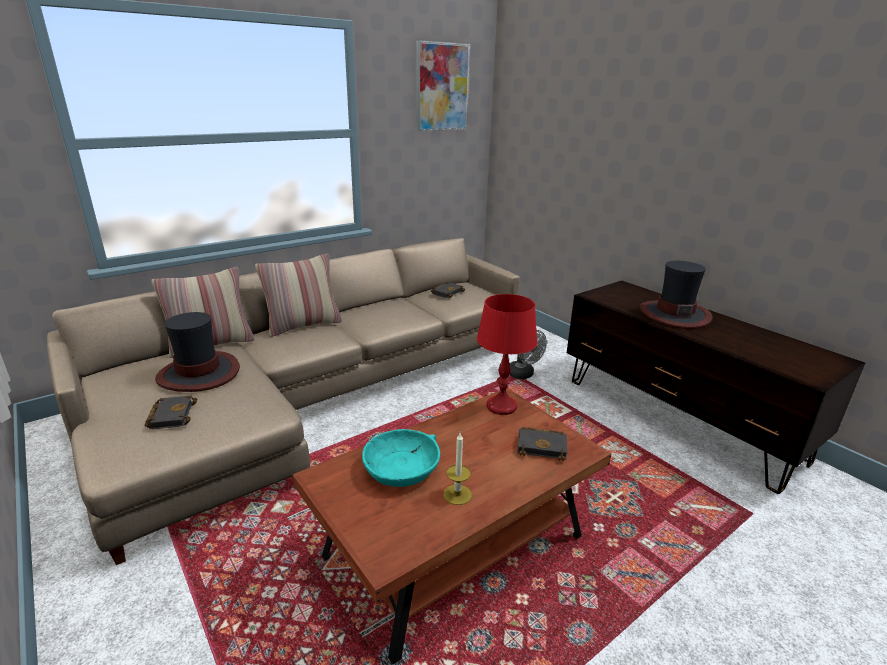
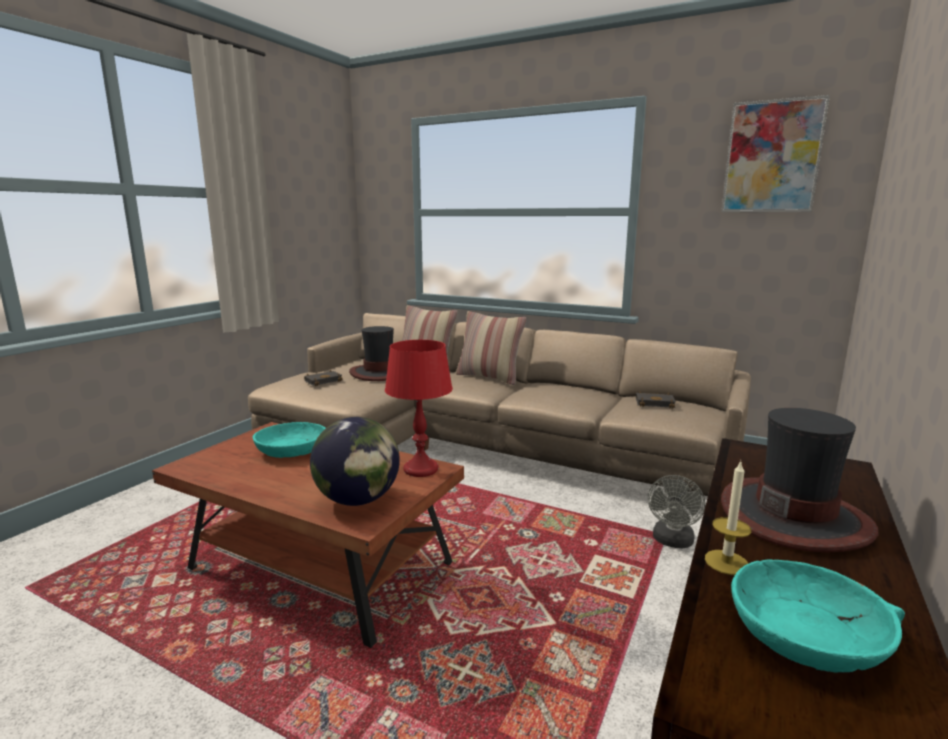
camera: 65 degrees right, 10 degrees down
(457, 494) = (263, 475): candle -> candle (726, 562)
(543, 446) = (358, 500): black book -> globe
(768, 348) = (806, 633): none -> turquoise bowl

